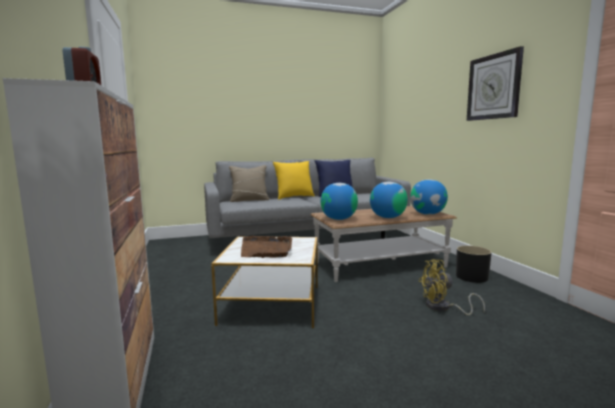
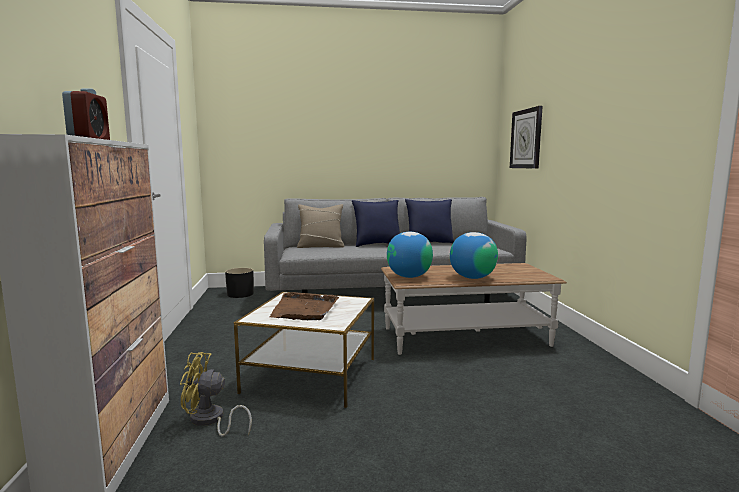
camera: 10 degrees right, 0 degrees up
(294, 197) = (377, 245): yellow pillow -> blue pillow
(427, 214) = (529, 275): globe -> none
(443, 307) = (519, 398): yellow fan -> yellow fan (210, 421)
(471, 277) = (579, 362): black planter -> black planter (240, 294)
(493, 87) = (622, 111): wall clock -> wall clock (526, 139)

